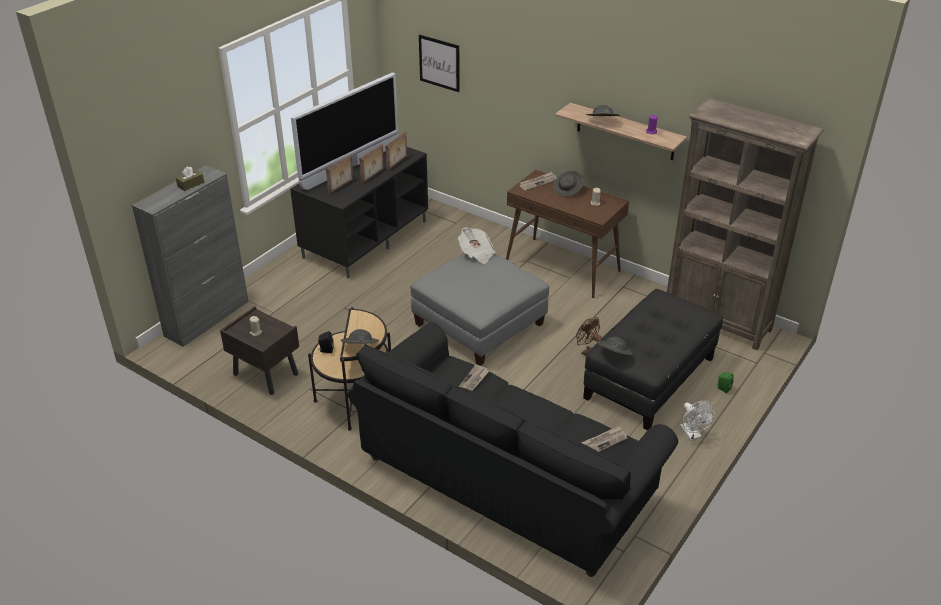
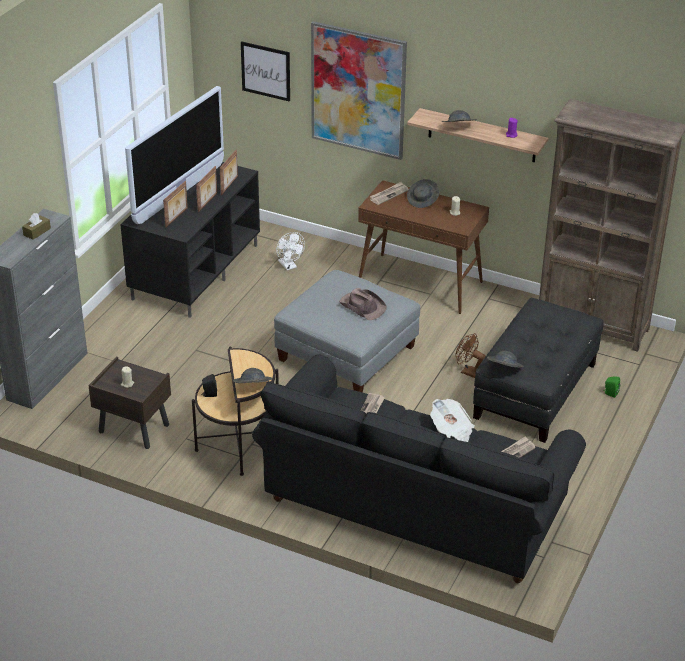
camera: 10 degrees left, 0 degrees up
(476, 254) = (337, 278): newspaper -> newspaper (452, 430)
(493, 281) = (362, 306): none -> brown hat
(517, 84) = (358, 90): none -> picture
(692, 434) = (589, 441): white fan -> white fan (289, 266)

